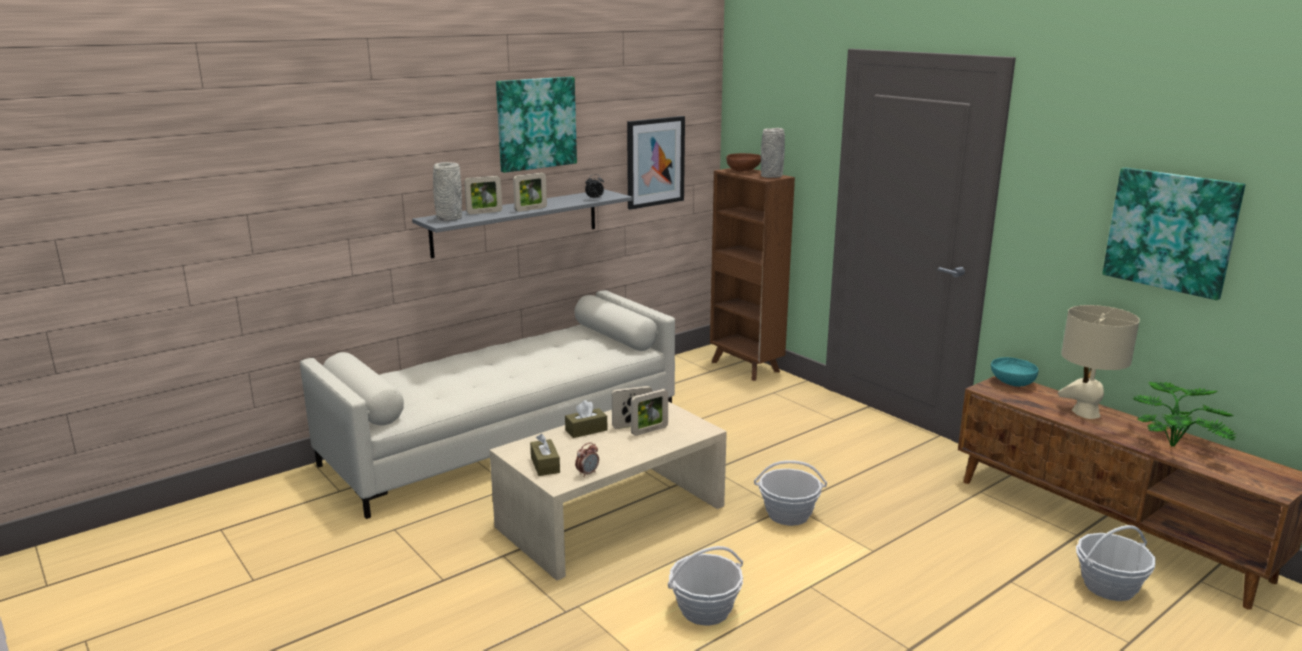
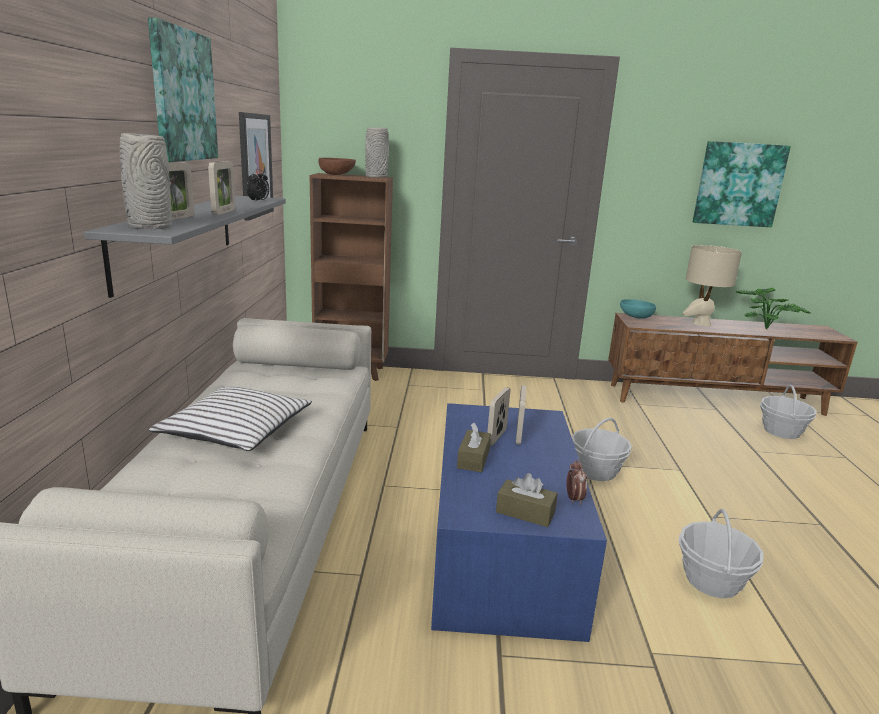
camera: 50 degrees left, 0 degrees up
(496, 363) = (235, 430): none -> white pillow
(611, 516) = (501, 546): beige coffee table -> blue coffee table

